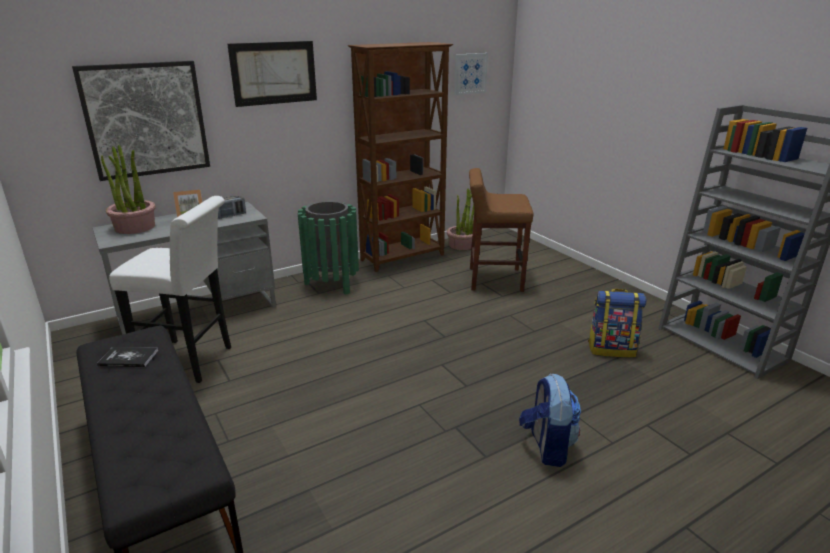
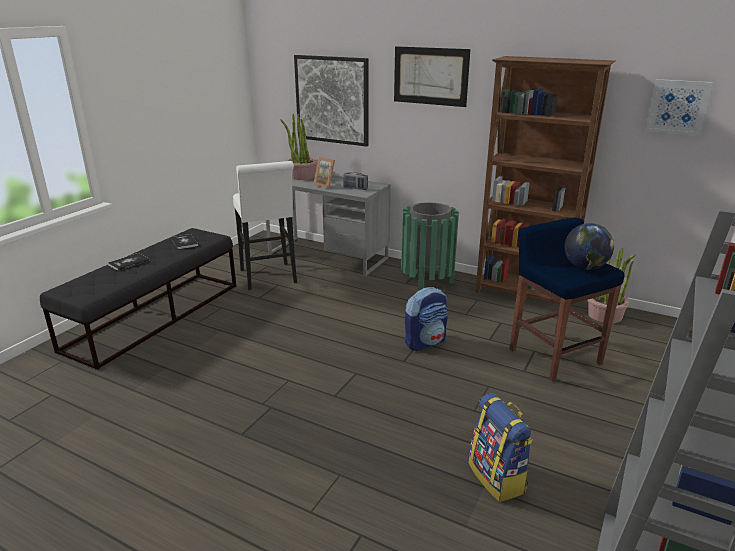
camera: 60 degrees right, 0 degrees up
(126, 415) = (128, 262): none -> book
(494, 279) = (553, 356): brown stool -> blue stool
(511, 199) = (585, 268): none -> globe
(547, 446) = (276, 466): backpack -> backpack (425, 342)

